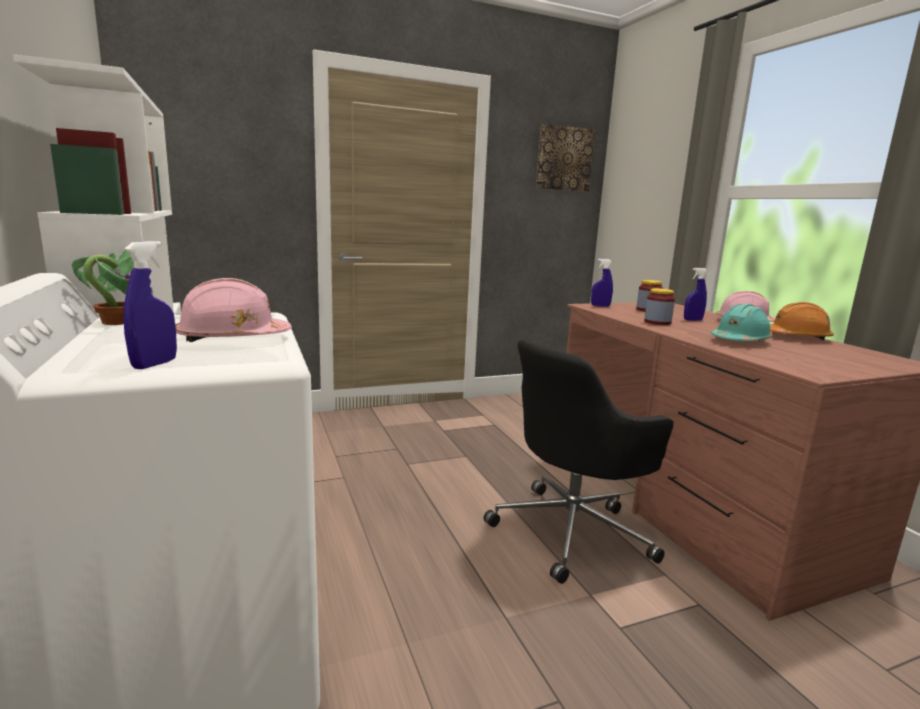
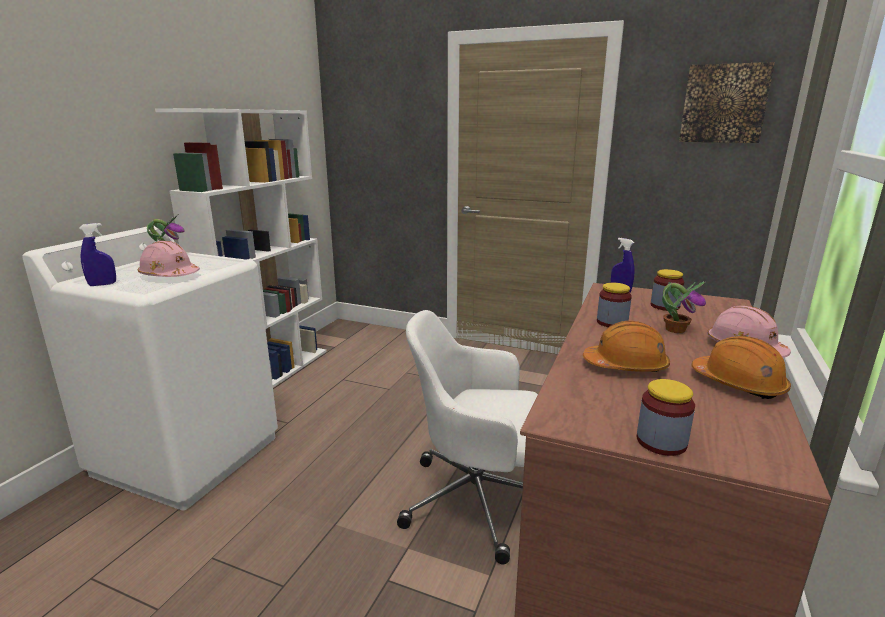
camera: 45 degrees right, 5 degrees up
(573, 530) = (477, 500): black office chair -> white office chair
(692, 320) = (675, 329): blue spray bottle -> potted plant
(739, 341) = (626, 366): turquoise hard hat -> orange hard hat
(866, 368) = (661, 442): none -> jar

